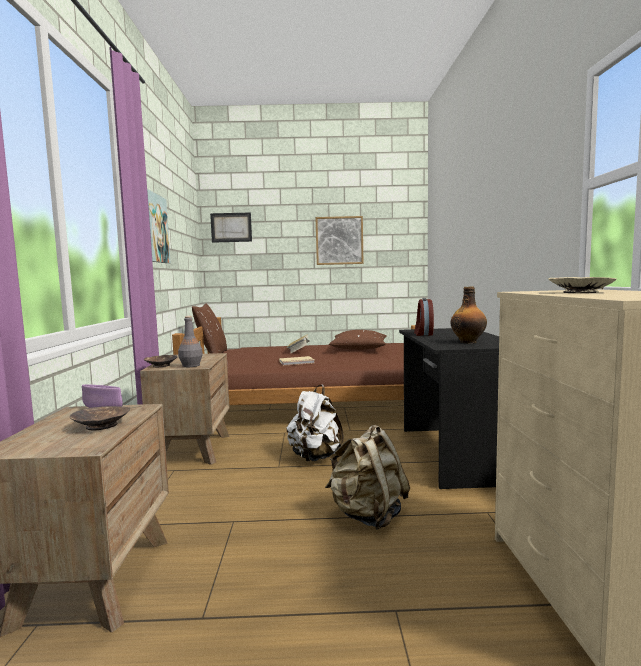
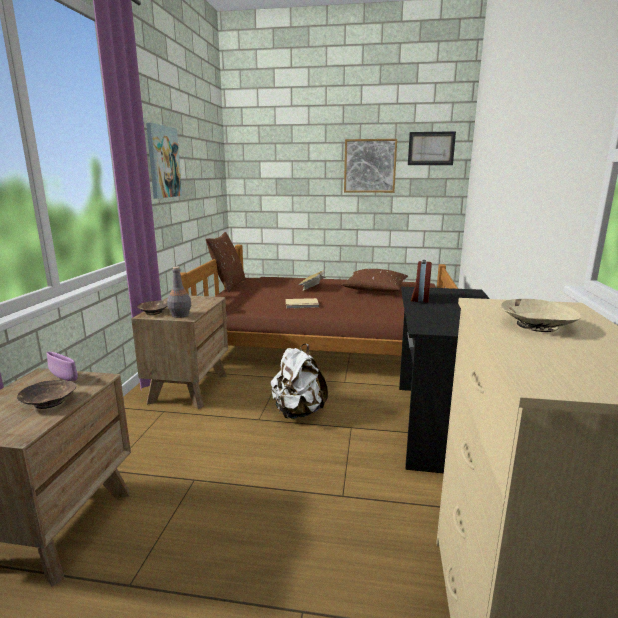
camera: 10 degrees right, 10 degrees up
(231, 227) = (257, 149): picture -> picture (431, 148)
(368, 515) = (320, 492): beige backpack -> none
(468, 342) = (457, 321): bottle -> none

